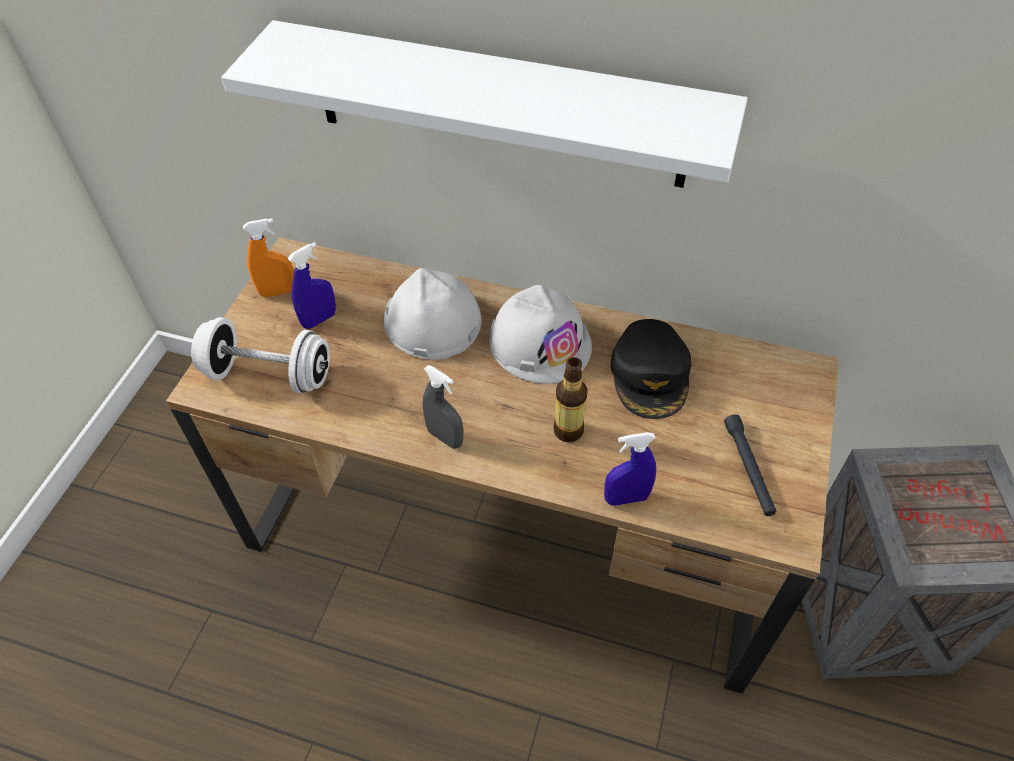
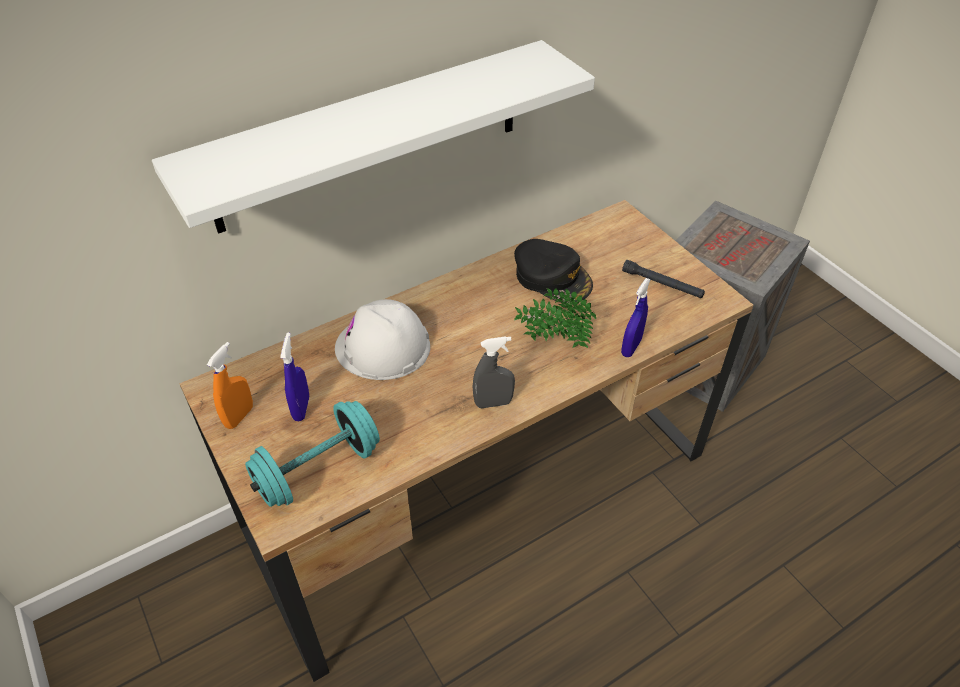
camera: 50 degrees left, 5 degrees down
(269, 374) = (318, 470): white dumbbell -> turquoise dumbbell
(540, 342) = (468, 307): white hard hat -> none
(568, 430) = (553, 340): bottle -> potted plant

